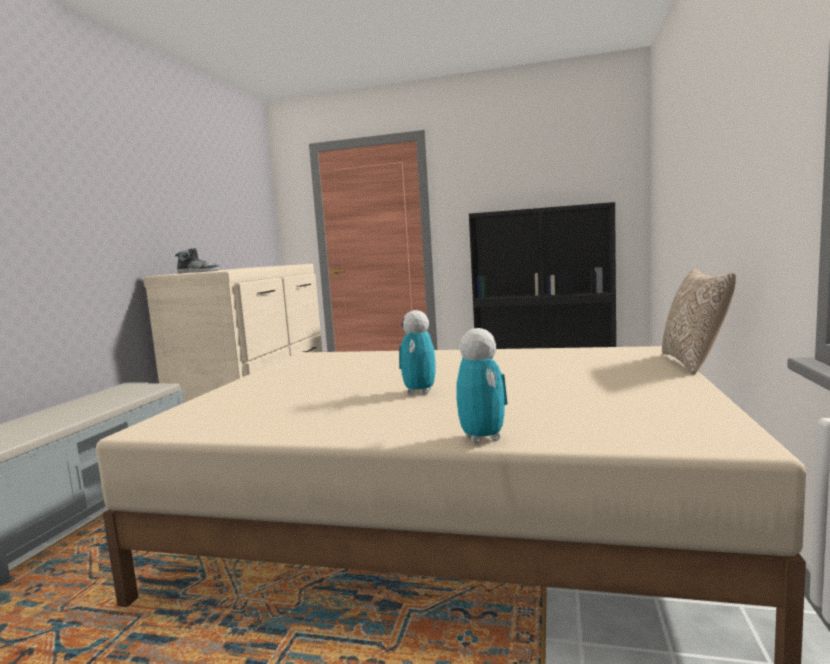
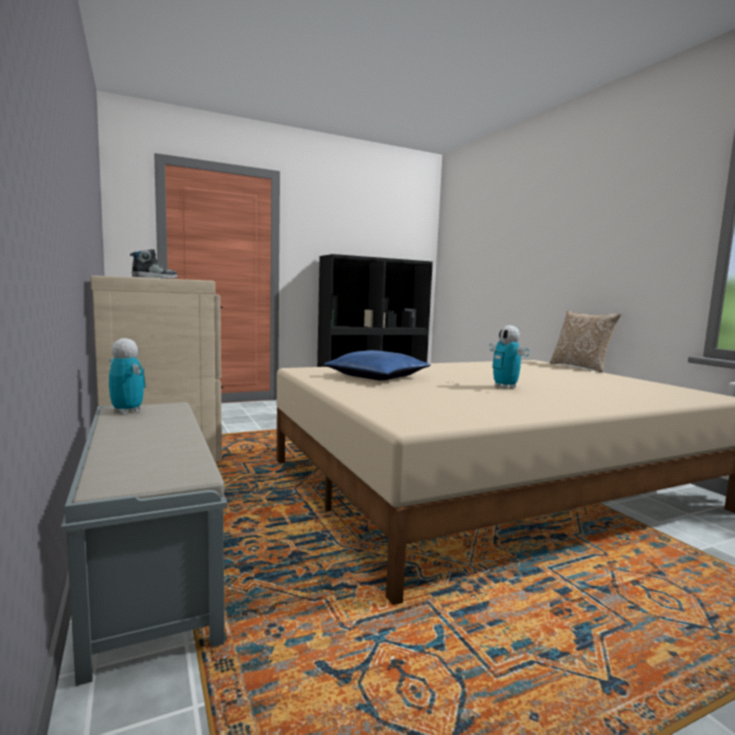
camera: 40 degrees left, 0 degrees up
(338, 367) = (376, 376): none -> blue pillow
(482, 438) = (633, 404): toy robot -> toy robot (127, 411)

